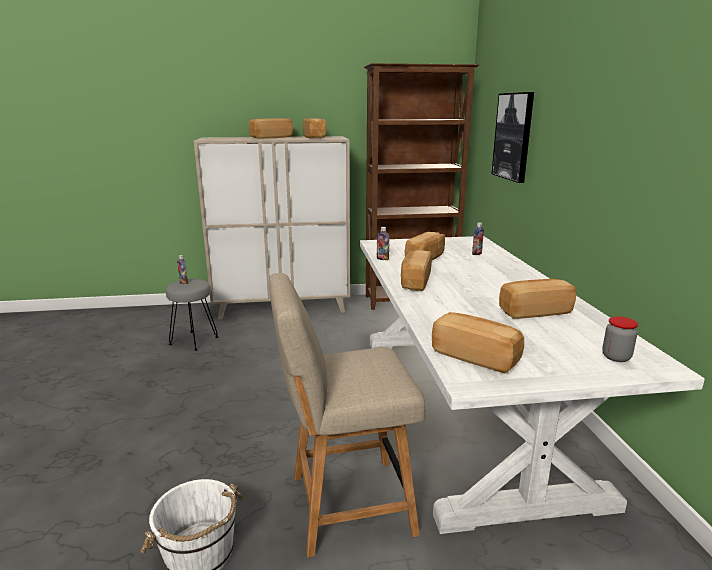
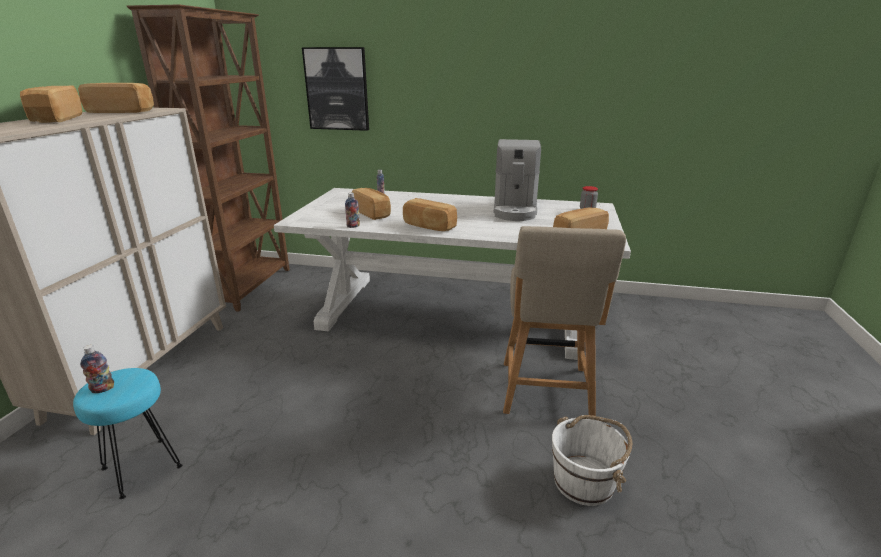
camera: 70 degrees left, 5 degrees up
(194, 340) = (142, 466): grey stool -> turquoise stool
(534, 311) = (515, 210): bread -> coffee machine

